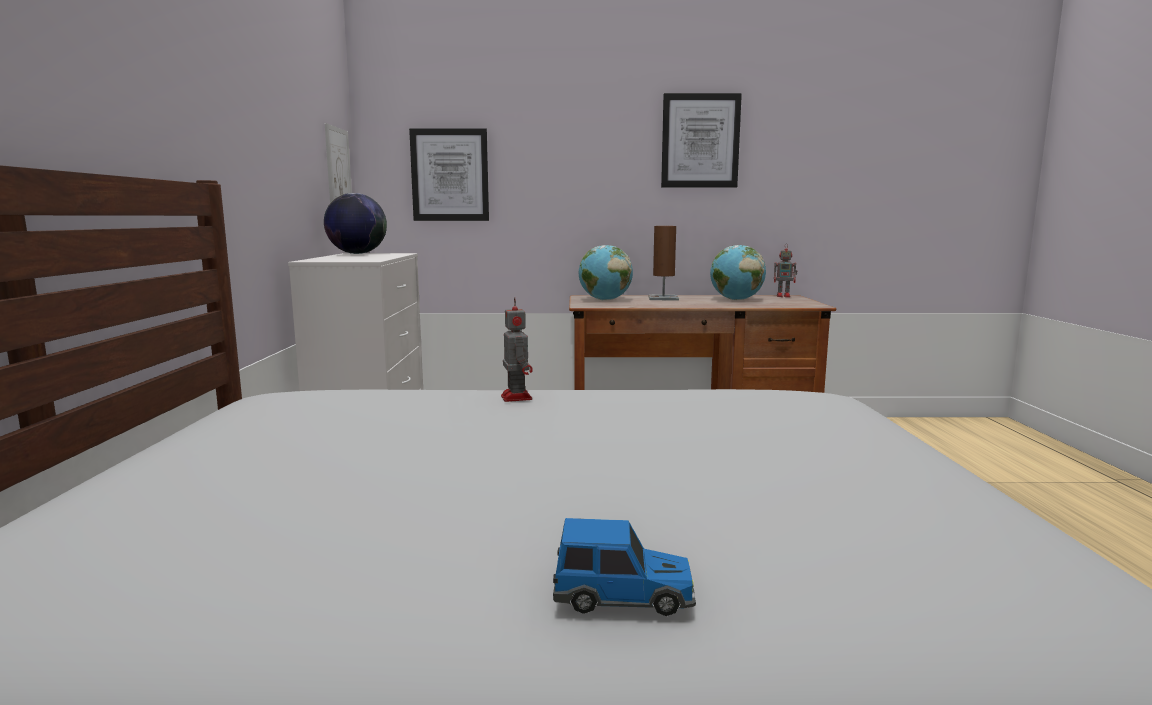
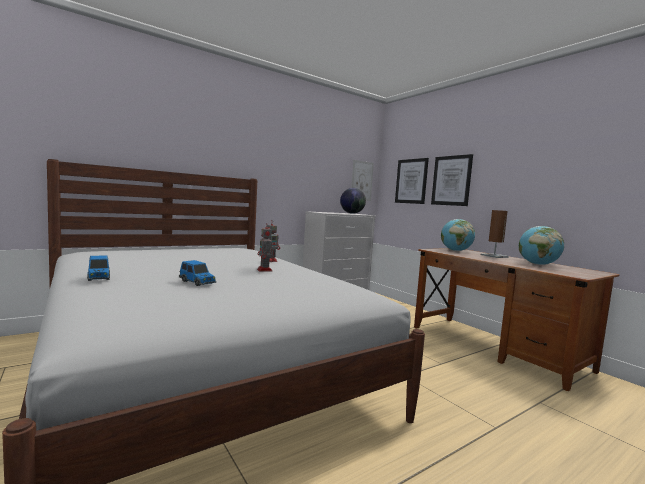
camera: 55 degrees right, 5 degrees down
(700, 141) = (545, 156): picture -> picture (451, 180)
(748, 481) = (198, 282): none -> toy car
(784, 296) = (596, 271): toy robot -> toy robot (264, 270)

